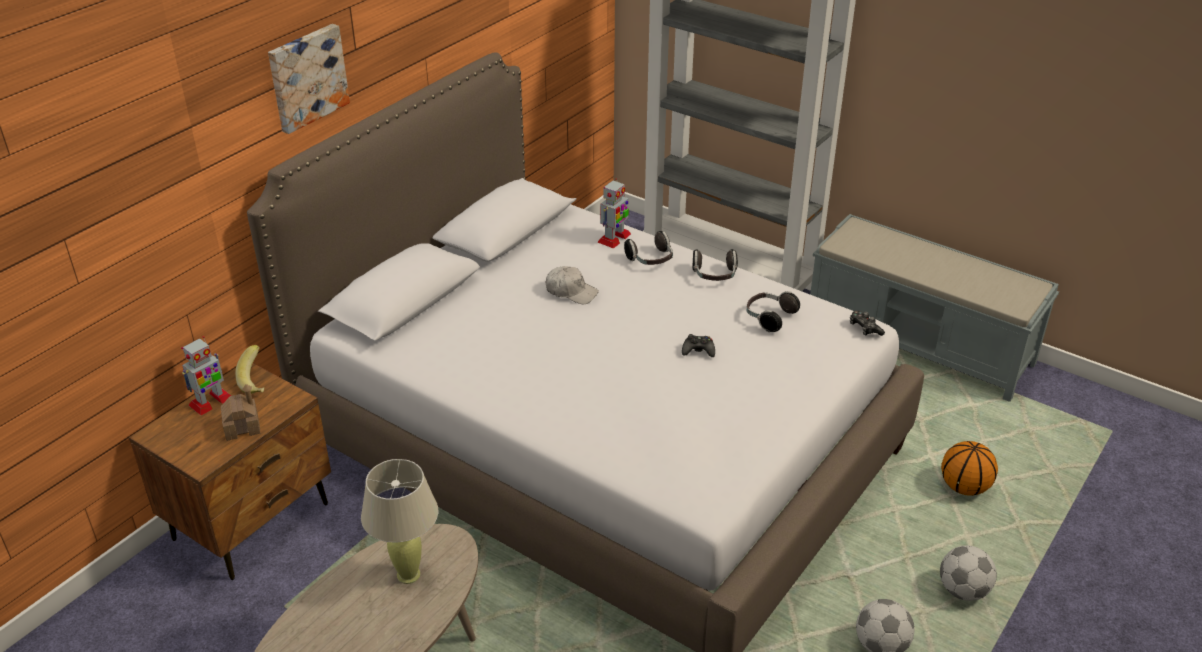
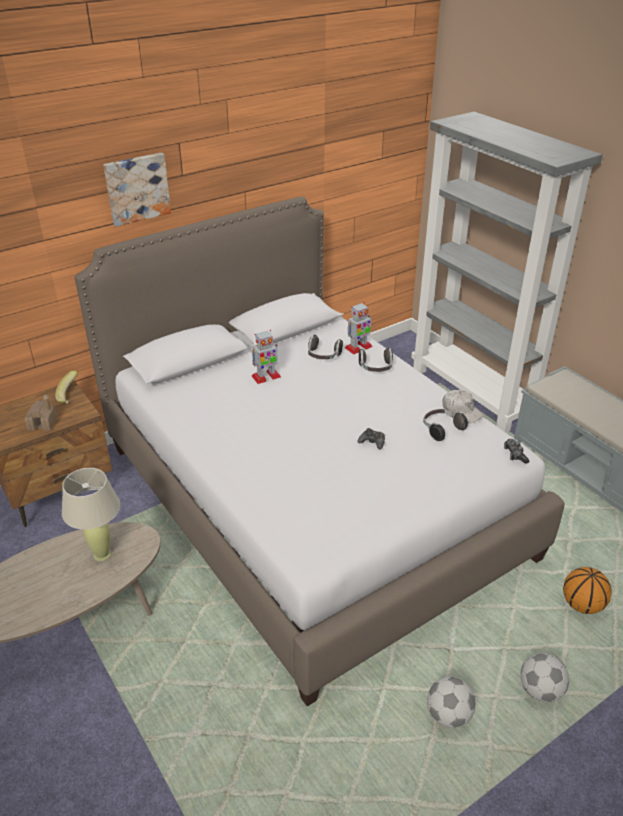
camera: 20 degrees right, 0 degrees up
(210, 402) = (34, 402): toy robot -> toy robot (266, 377)
(571, 291) = (305, 379): white cap -> white cap (462, 411)
(714, 276) = (417, 389): headphones -> headphones (323, 356)

